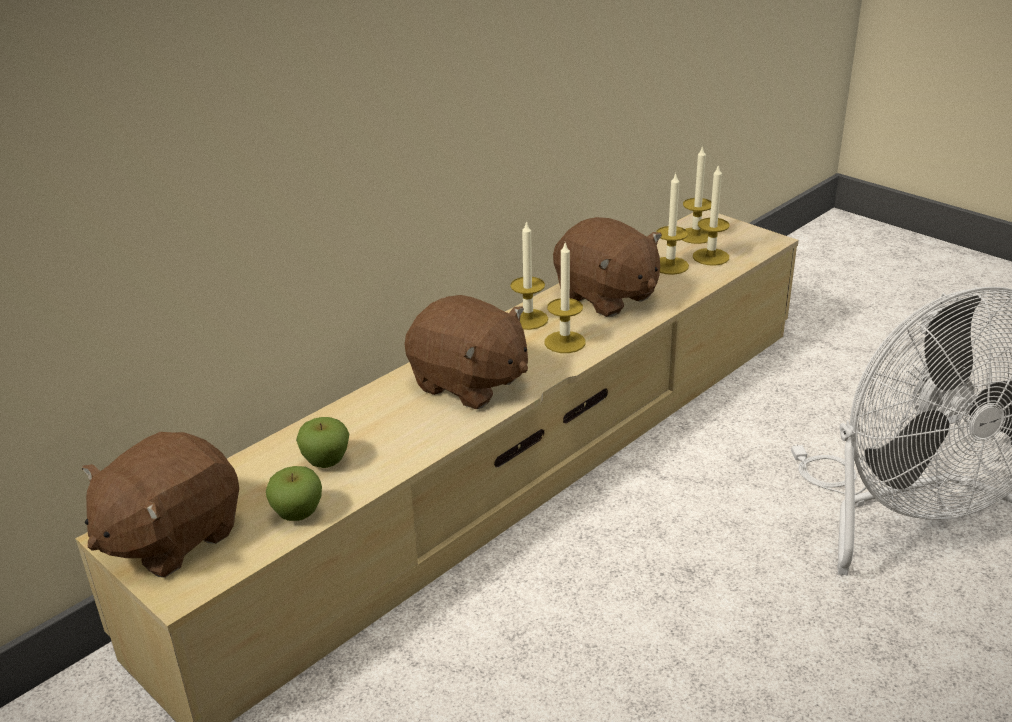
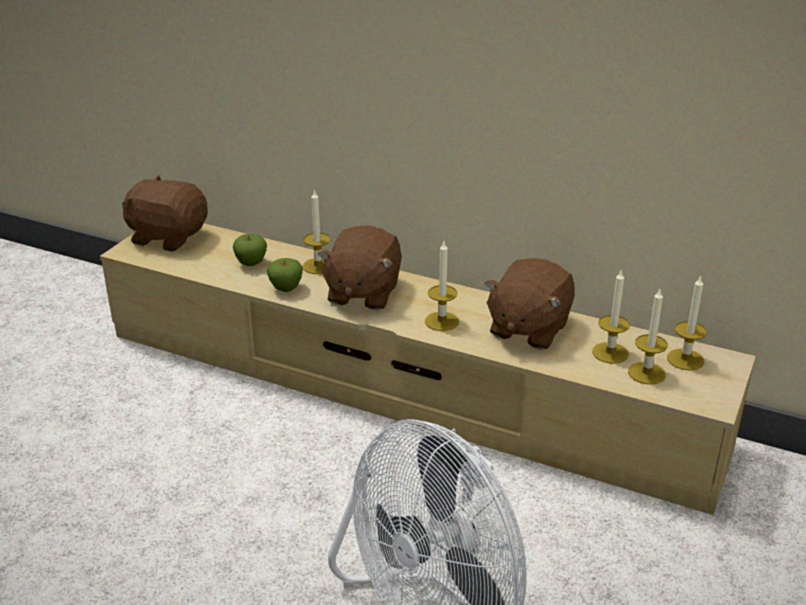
camera: 70 degrees right, 0 degrees up
(298, 514) = (197, 267): apple -> apple (286, 288)
(528, 319) = (467, 300): candle -> candle (318, 266)

